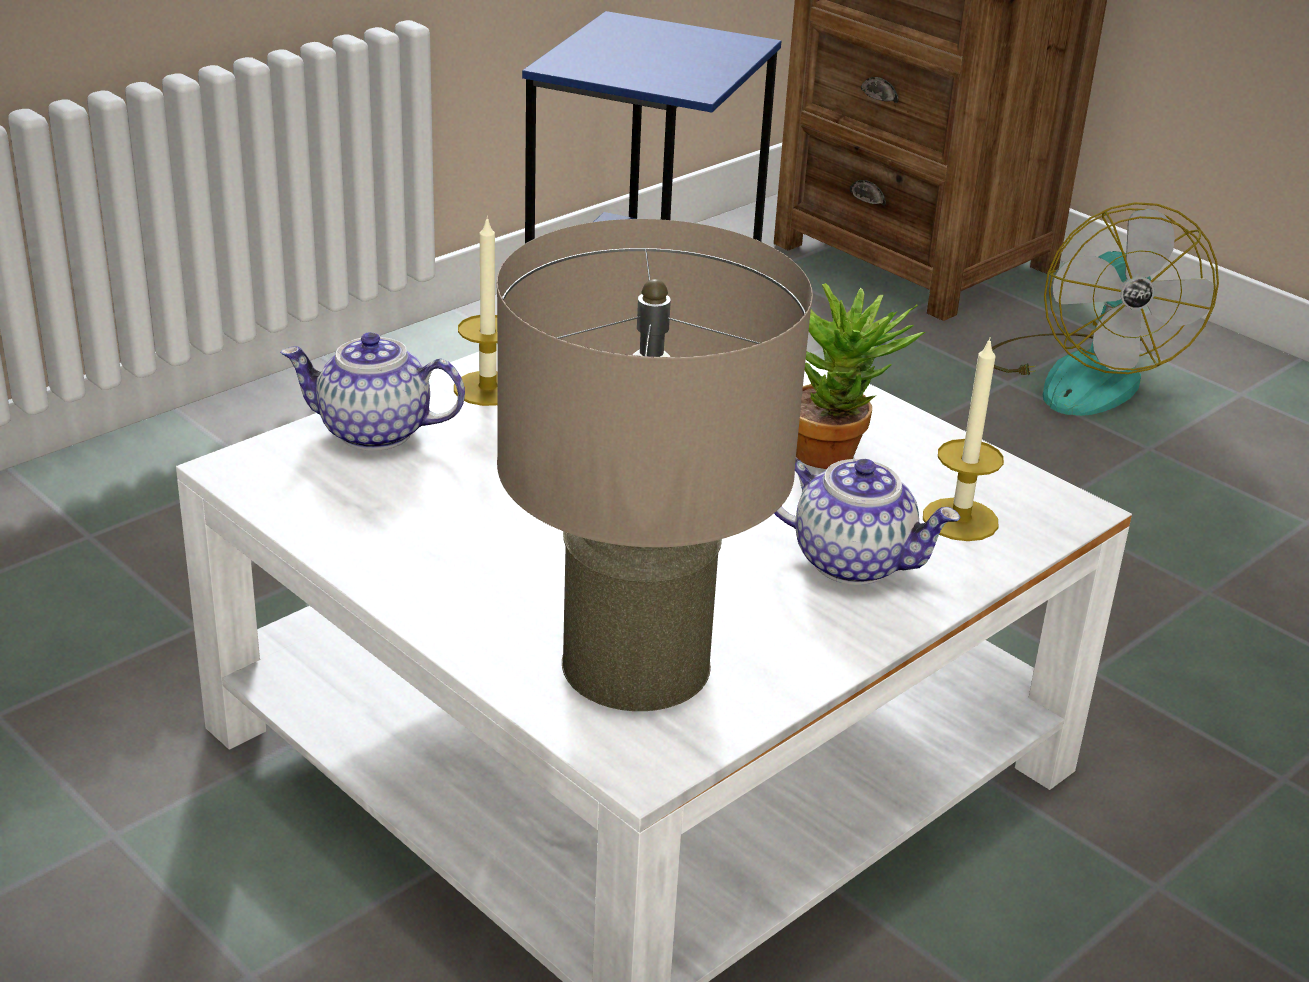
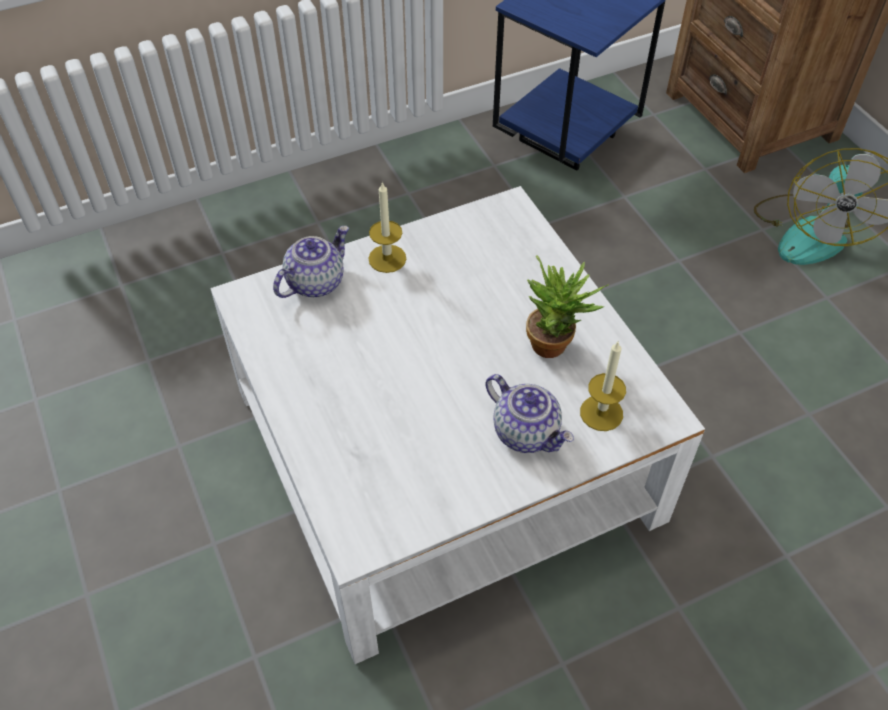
camera: 20 degrees right, 20 degrees up
(373, 432) = (315, 282): teapot -> teapot turned 105 degrees clockwise
(636, 664) = (380, 481): beige table lamp -> none

